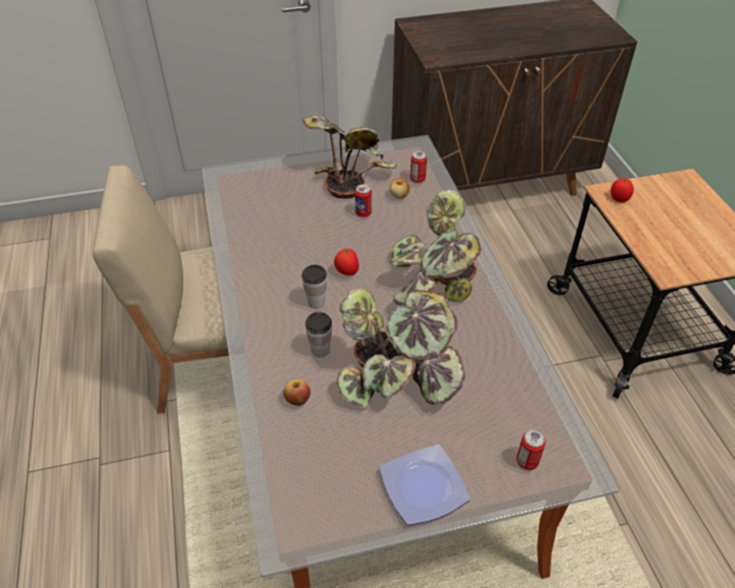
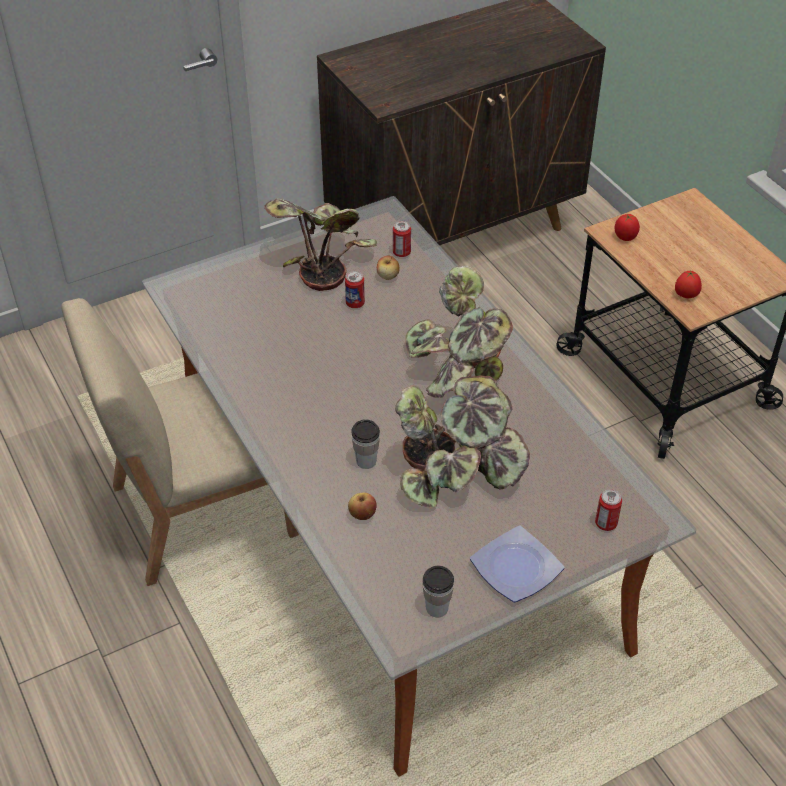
camera: 15 degrees left, 0 degrees up
(316, 301) = (341, 412): cup -> cup (437, 608)
(346, 272) = (362, 374): tomato -> tomato (686, 296)

